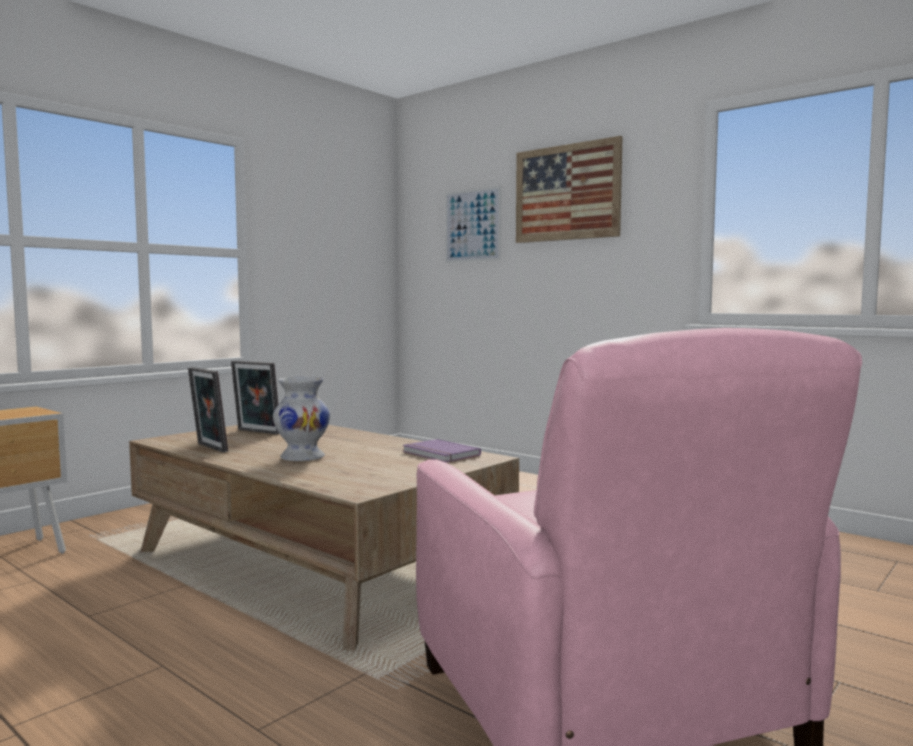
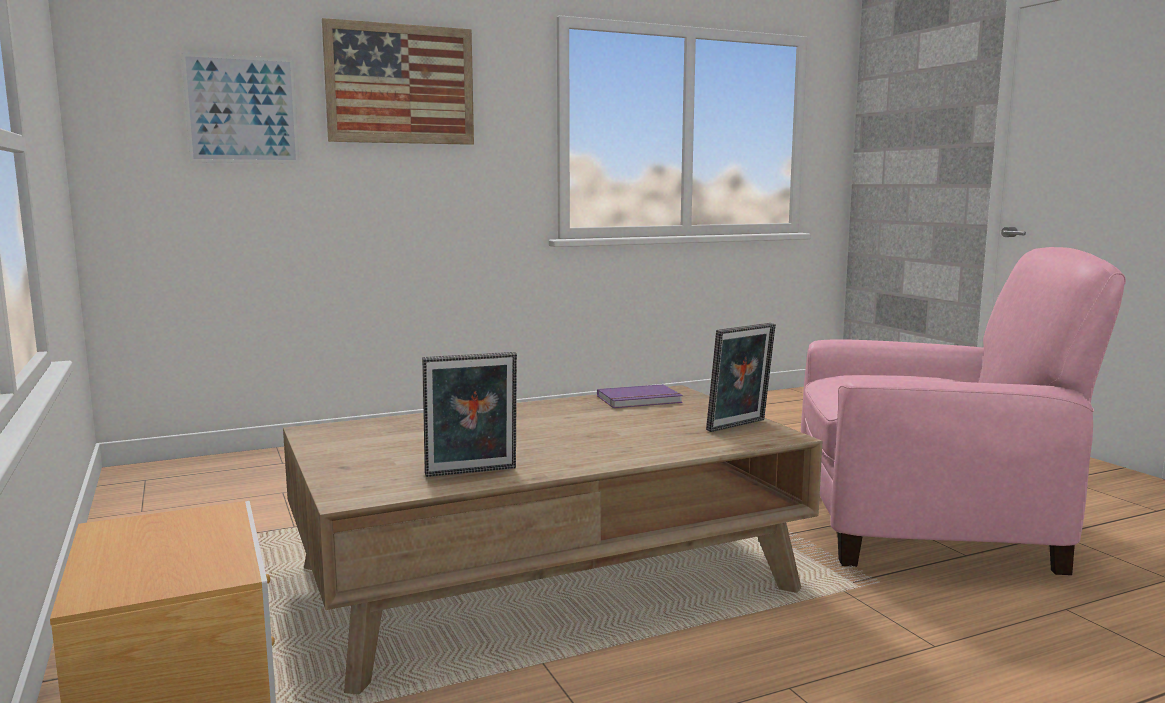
camera: 65 degrees left, 5 degrees up
(256, 432) = (386, 447): picture frame -> picture frame (739, 426)
(303, 457) = (596, 440): white vase -> none

